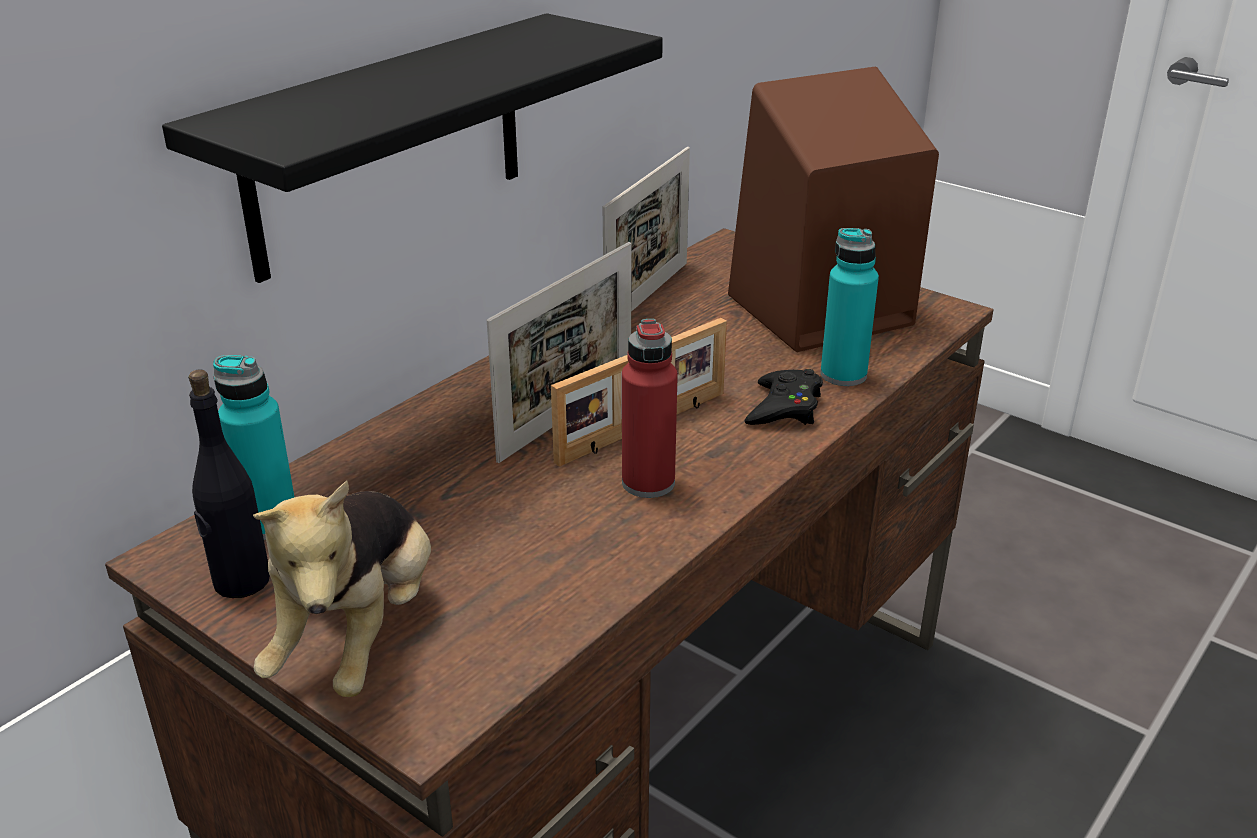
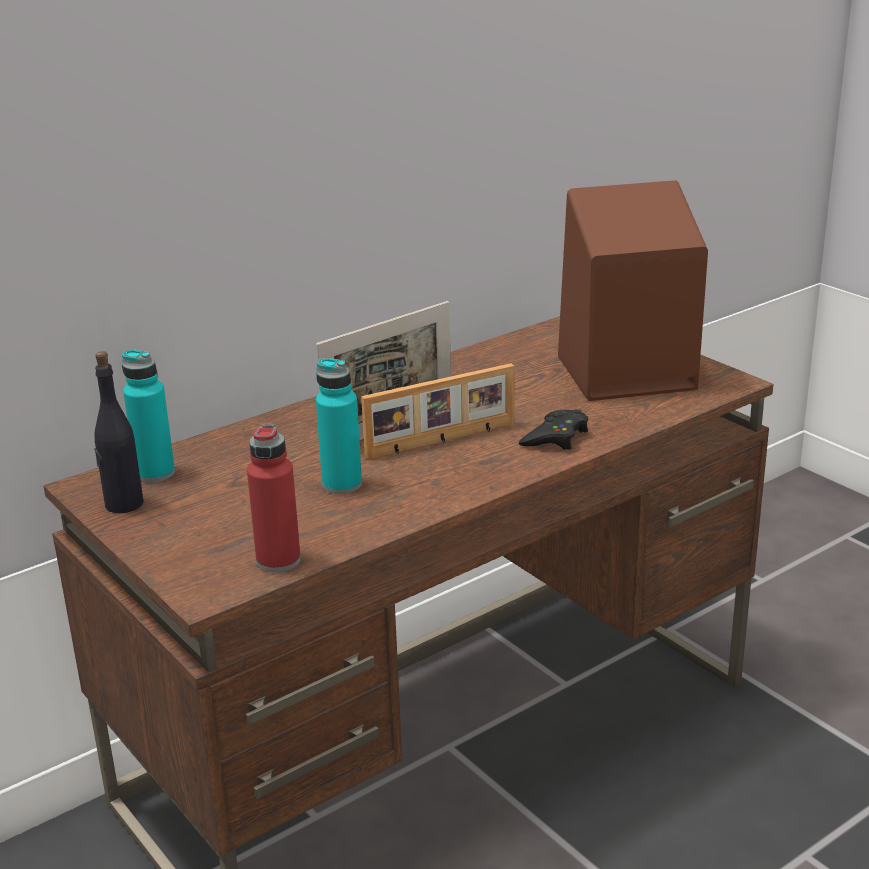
camera: 15 degrees right, 5 degrees down
(359, 635) = (186, 542): plush toy -> none
(388, 145) = (275, 218): black shelf -> none
(647, 296) = (494, 353): picture frame -> none
(648, 483) = (425, 475): red bottle -> red bottle (278, 561)
(843, 375) = (616, 419): turquoise bottle -> turquoise bottle (342, 484)

